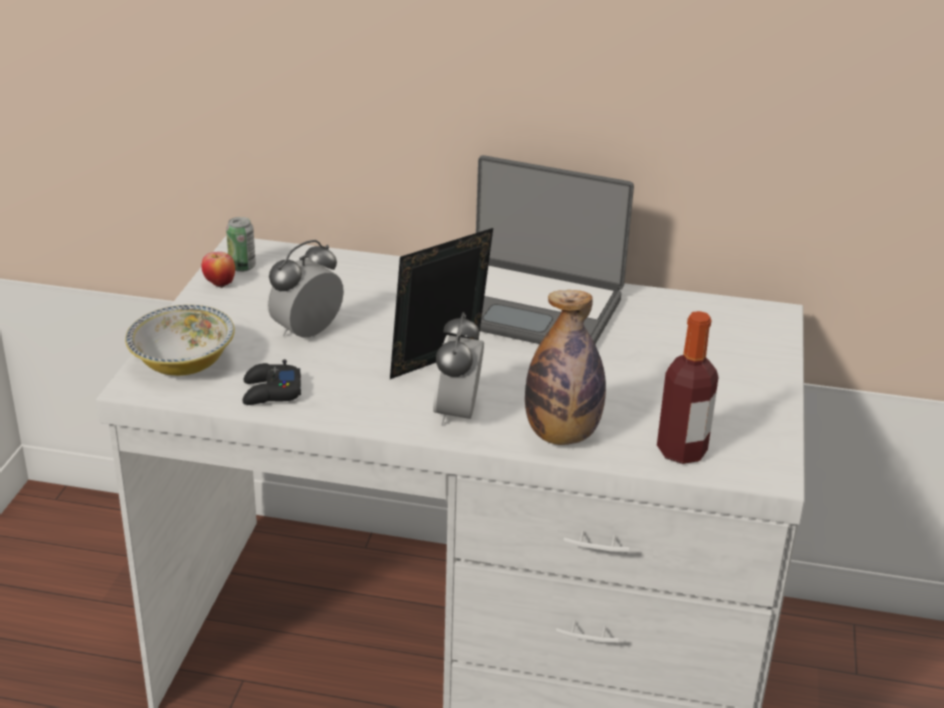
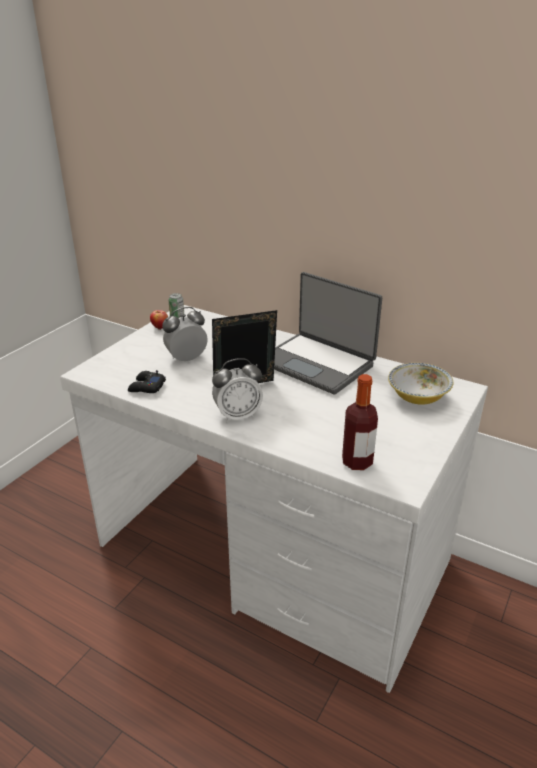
camera: 20 degrees right, 0 degrees up
(183, 363) = (113, 365): bowl -> bowl (417, 397)
(457, 413) = (238, 416): alarm clock -> alarm clock turned 135 degrees counterclockwise
(562, 435) = (290, 438): bottle -> none

